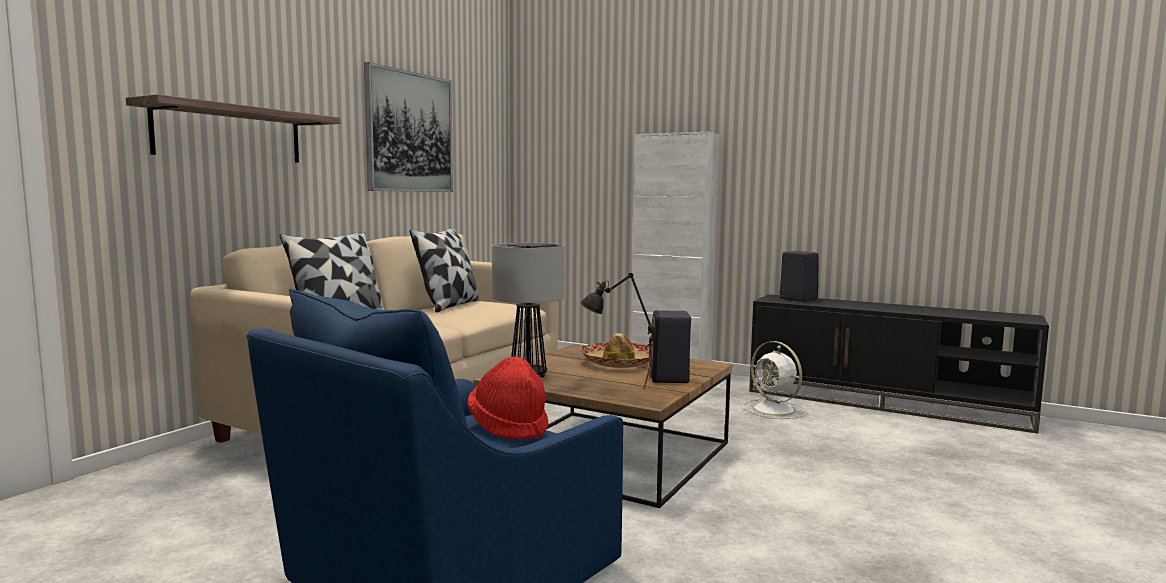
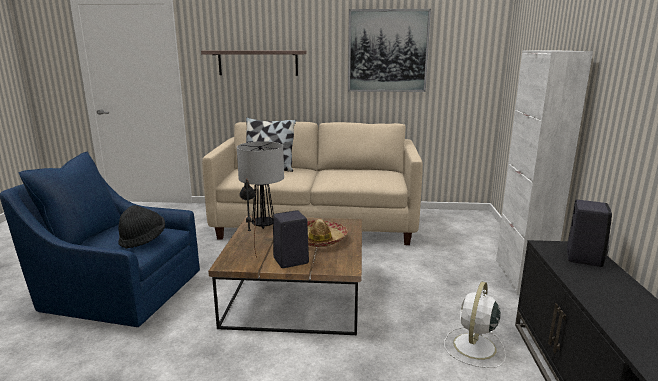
camera: 65 degrees right, 10 degrees up
(449, 305) = (357, 171): pillow -> none
(509, 427) = (143, 239): red hat -> black hat

